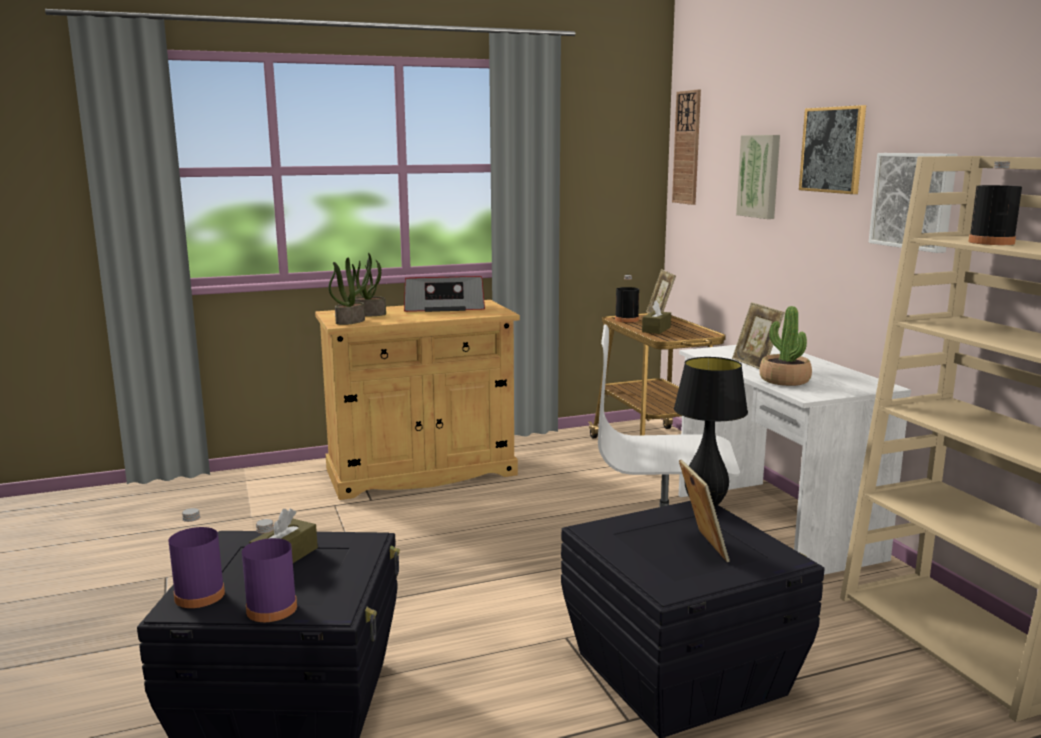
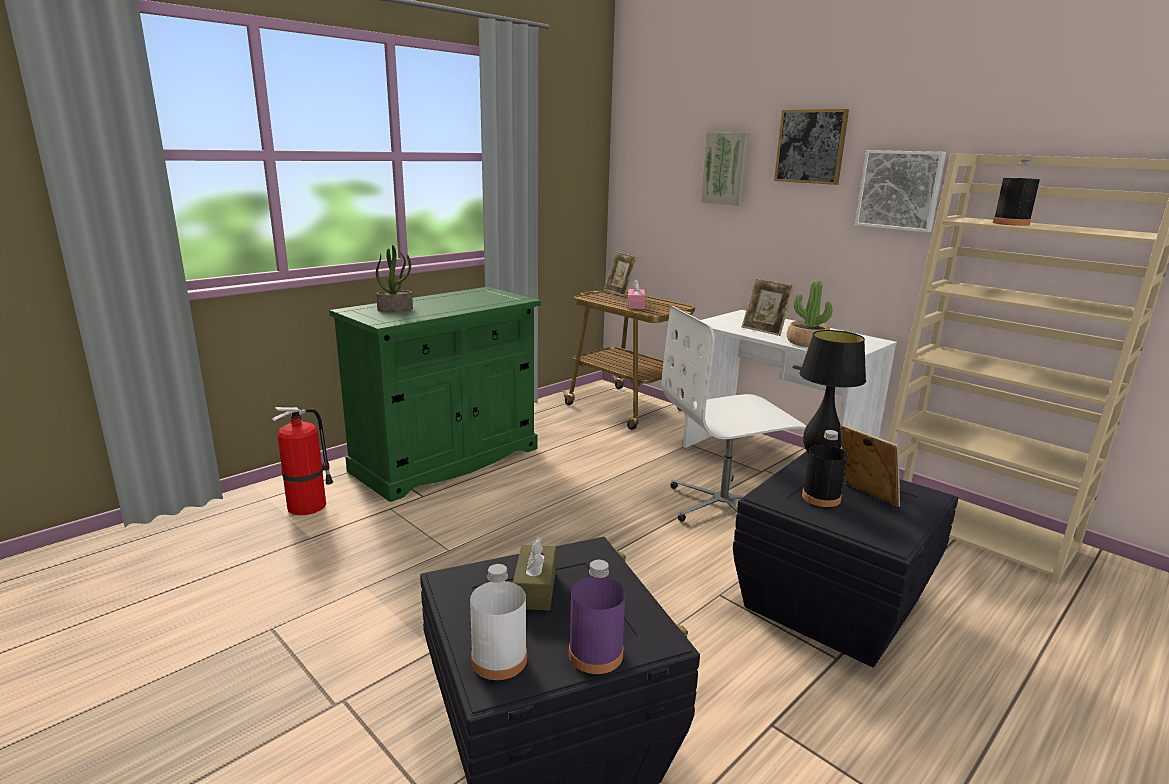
camera: 25 degrees left, 5 degrees up
(199, 595) = (499, 660): purple bottle -> white bottle
(272, 491) = (309, 505): none -> fire extinguisher
(350, 321) = (388, 318): potted plant -> none
(421, 472) = (446, 460): beige cabinet -> green cabinet
(444, 307) = (459, 297): radio -> none
(626, 320) = (597, 298): black bottle -> black bottle (821, 498)
(656, 329) = (636, 305): brown tissue box -> pink tissue box
(687, 148) = (635, 142): wall clock -> none

